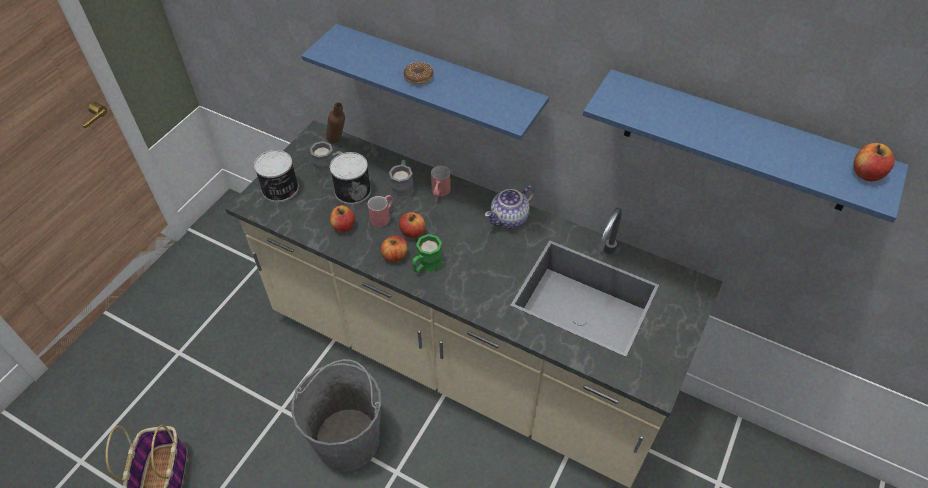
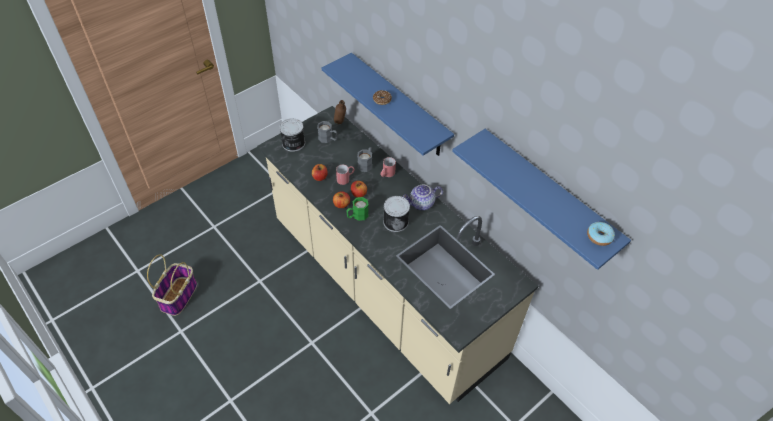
camera: 20 degrees right, 0 degrees up
(348, 439) = (291, 313): grey bucket -> none
(352, 190) = (335, 157): can -> can (396, 221)
(866, 173) = (599, 237): apple -> donut

